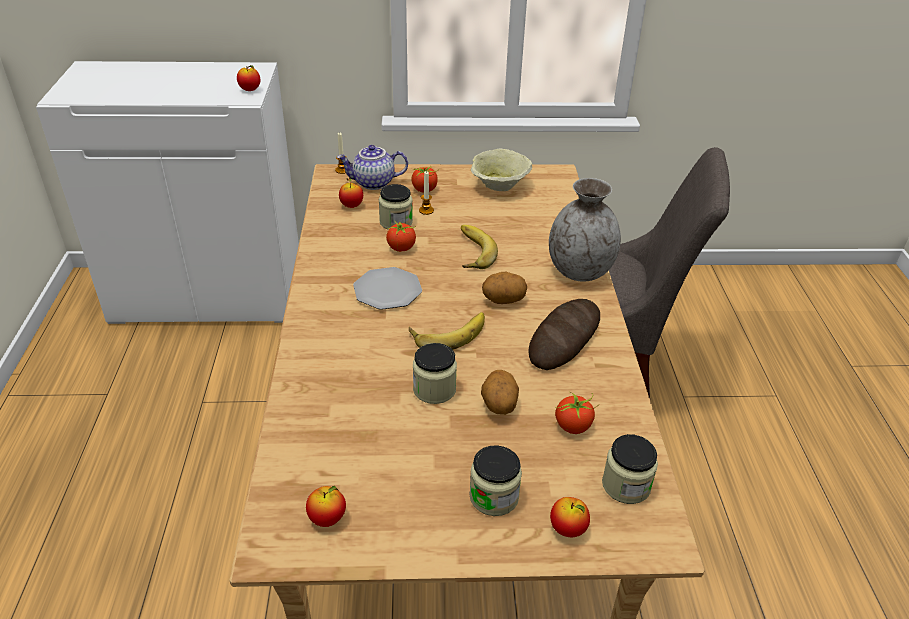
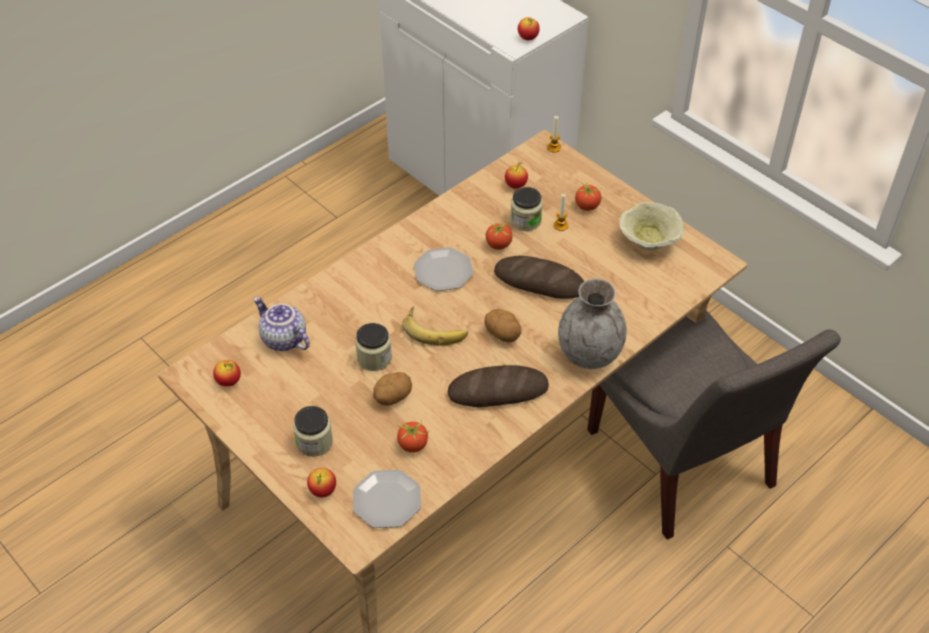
camera: 50 degrees right, 10 degrees up
(373, 183) = (558, 175): teapot -> teapot (283, 340)
(470, 251) = (539, 282): banana -> bread
(626, 485) = (387, 500): jar -> plate

